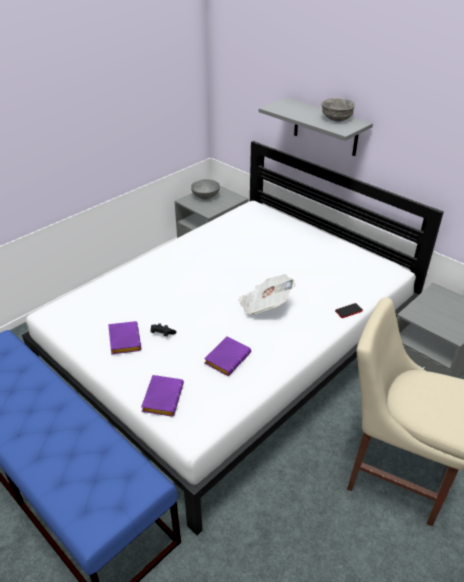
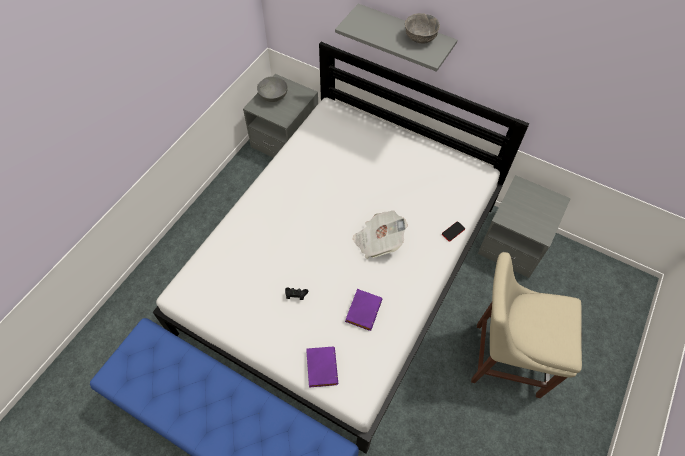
camera: 15 degrees left, 20 degrees up
(123, 340) = (262, 310): purple book -> none

